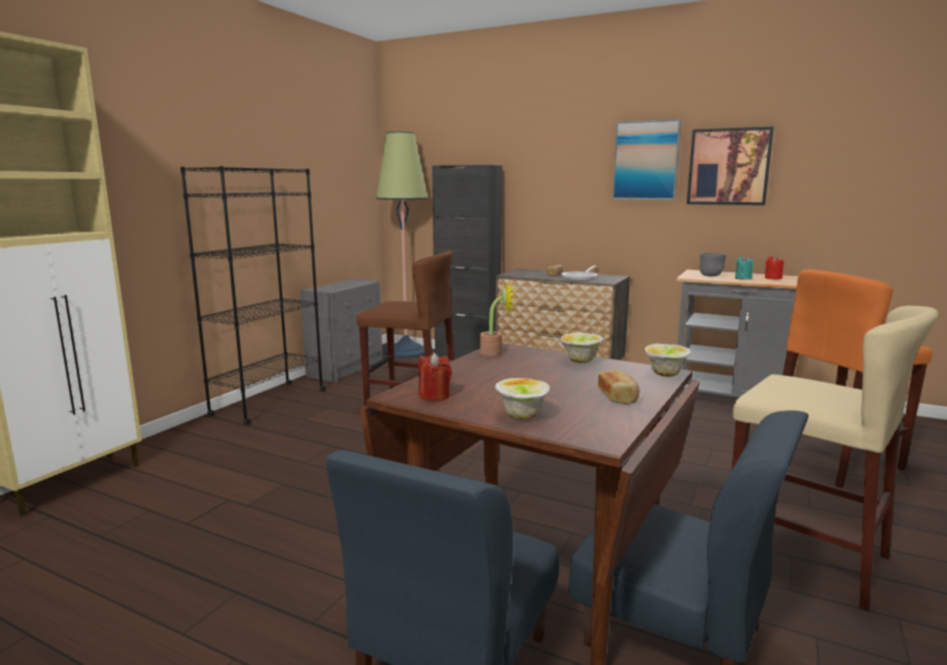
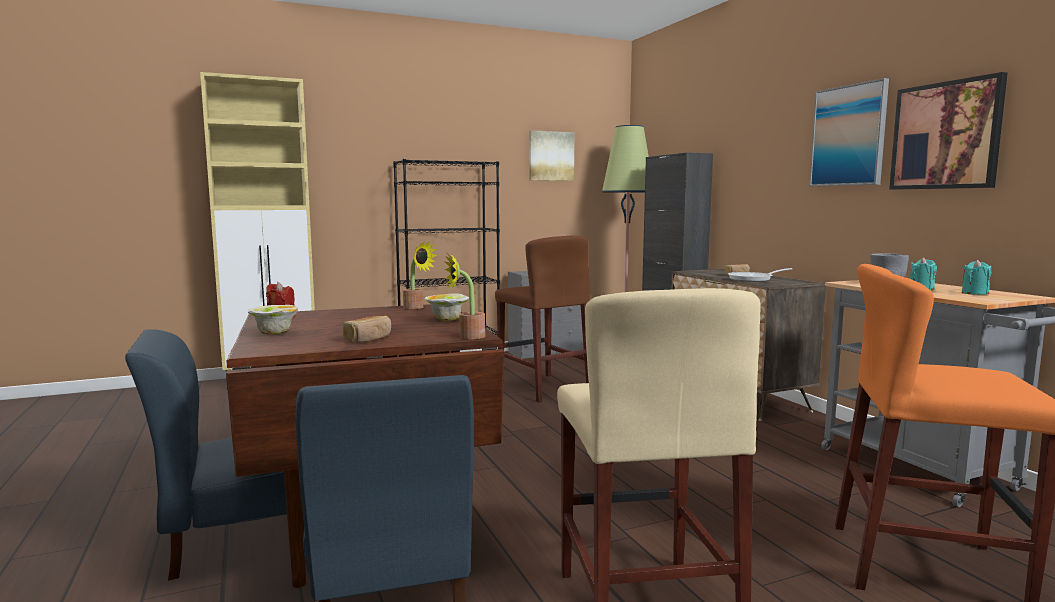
camera: 40 degrees right, 5 degrees down
(324, 160) = (551, 156): none -> picture
(667, 374) = (466, 336): bowl -> potted plant
(773, 278) = (975, 293): red candle -> turquoise candle

